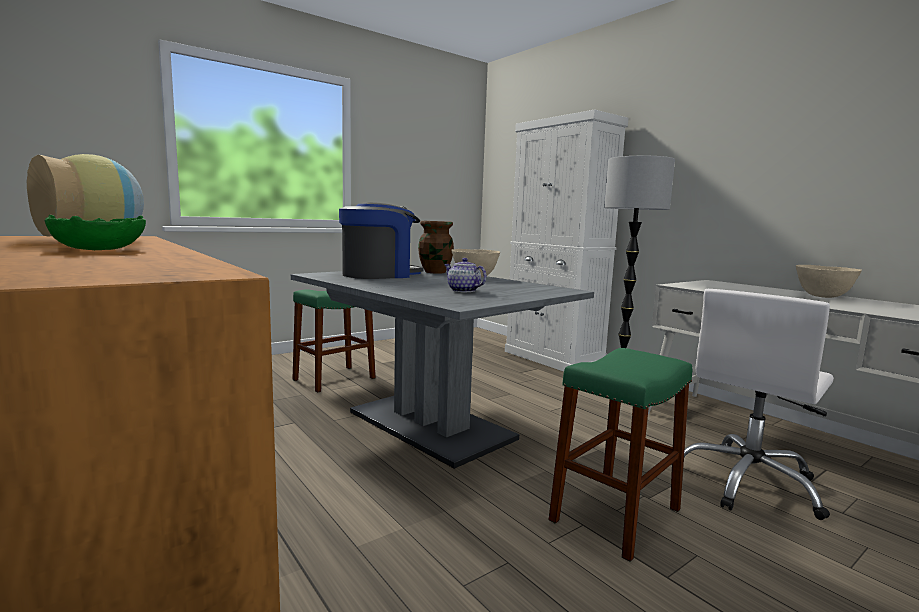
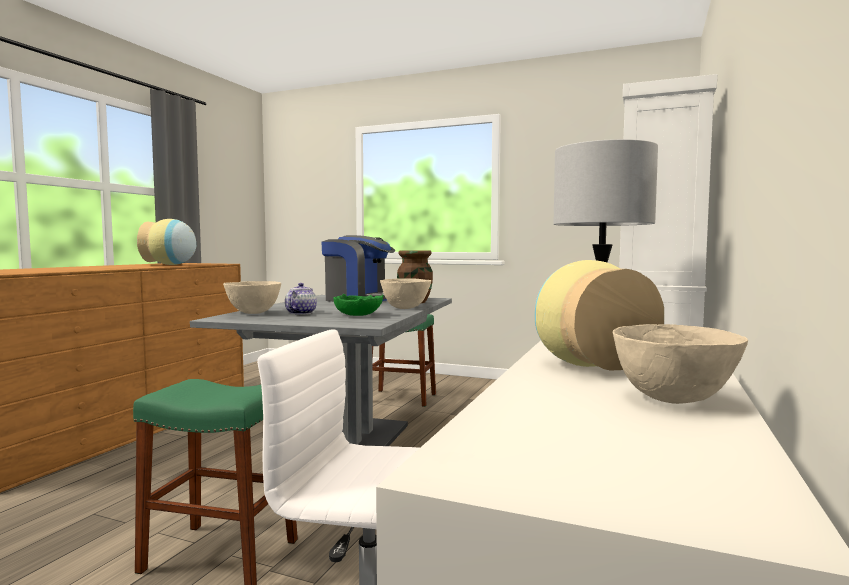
camera: 60 degrees right, 5 degrees down
(99, 249) = (106, 267): green bowl -> green bowl (358, 315)
(431, 296) = (253, 313): none -> beige bowl
(746, 291) = (588, 365): none -> vase

